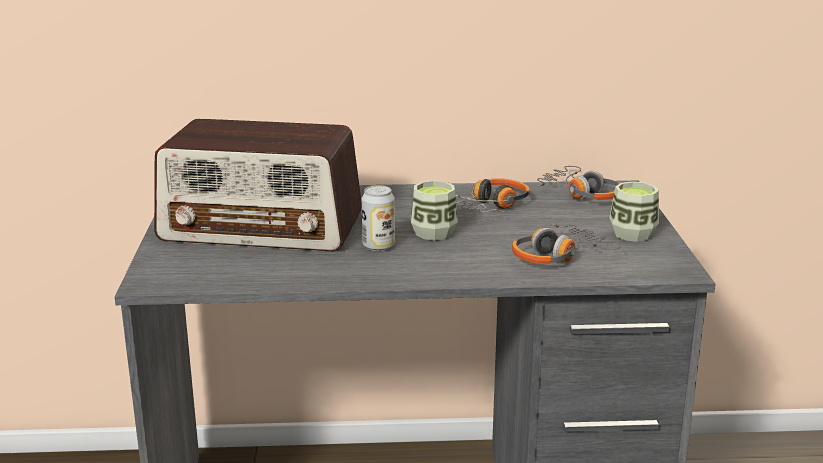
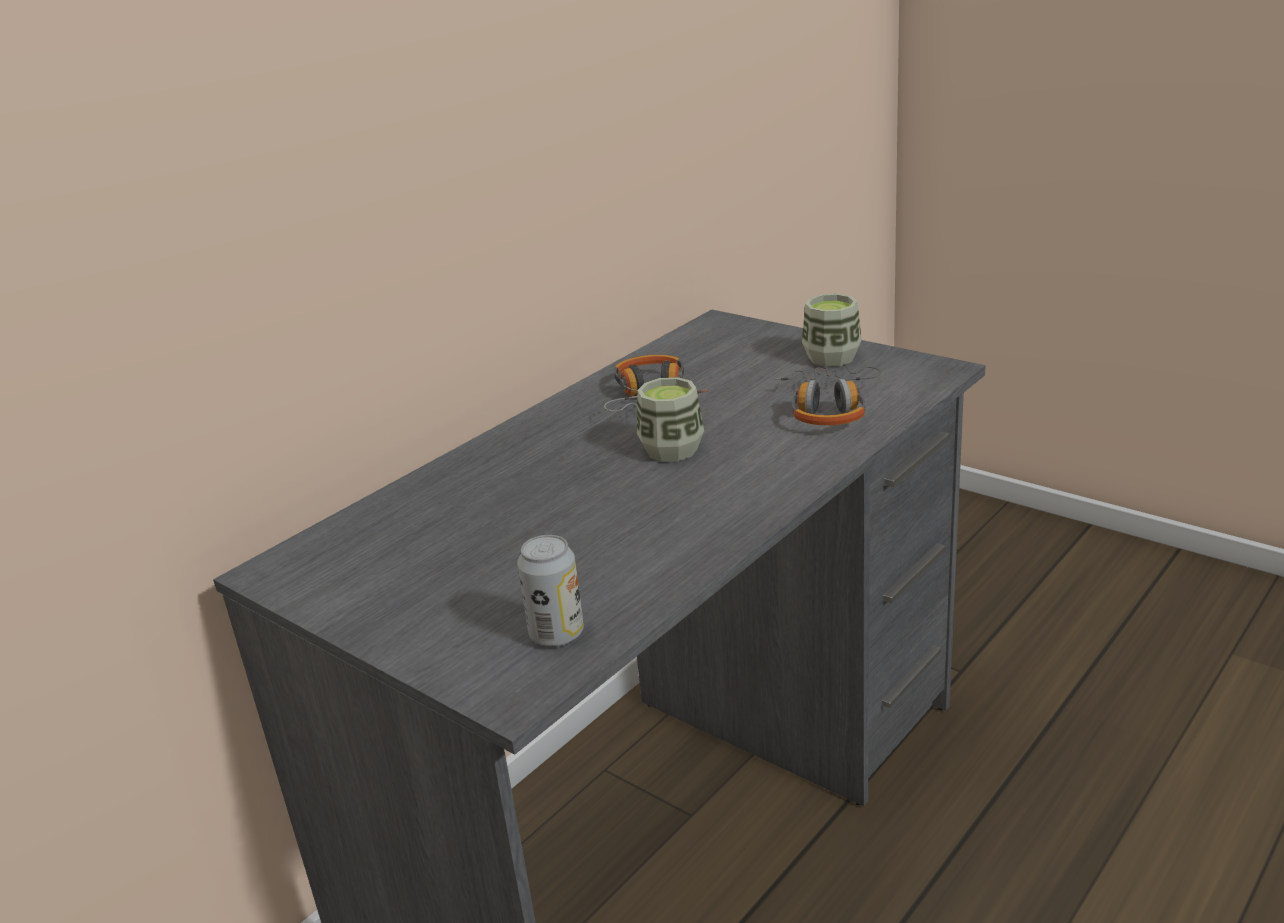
camera: 45 degrees left, 5 degrees up
(263, 227) = (478, 549): radio -> none
(378, 246) = (656, 493): can -> can (556, 634)
(581, 194) = (700, 344): headphones -> none

